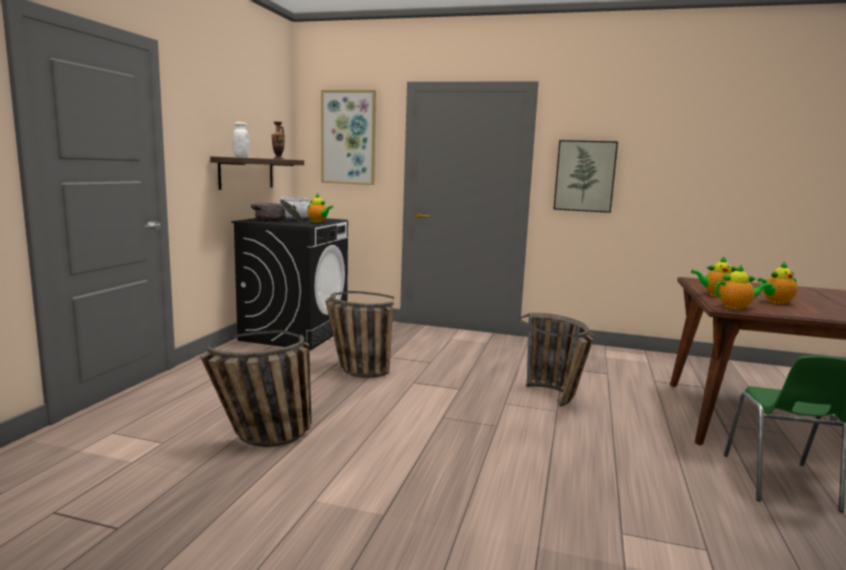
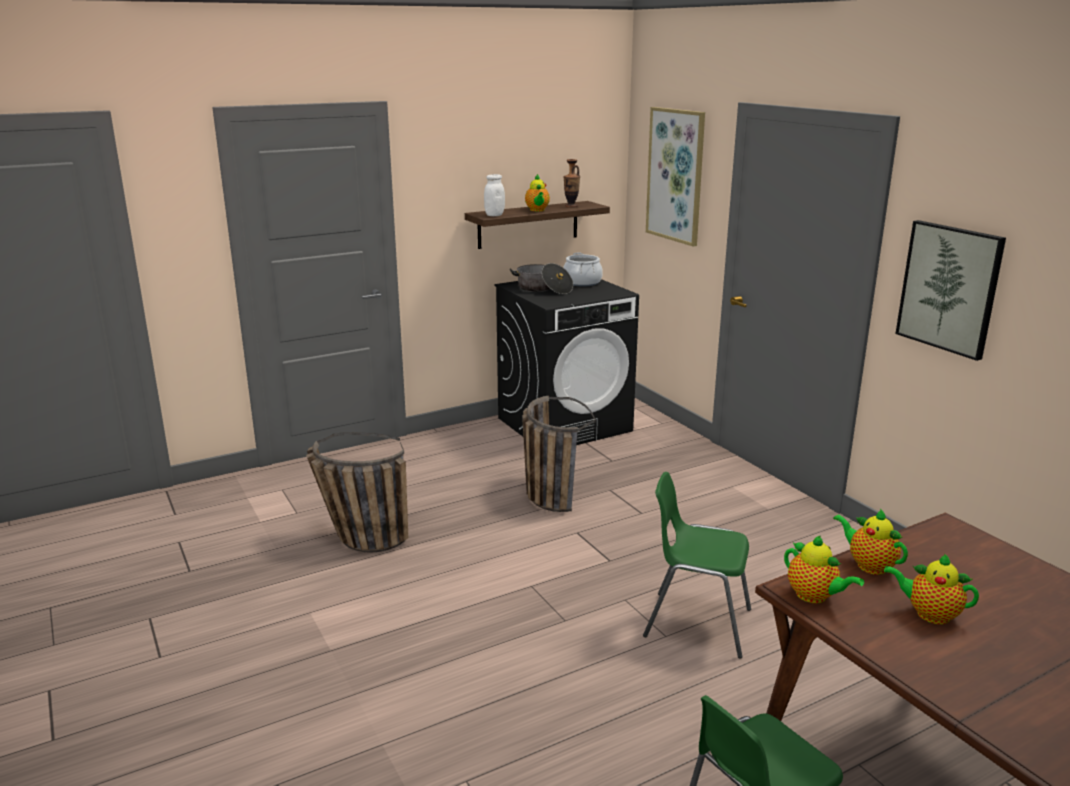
camera: 45 degrees right, 10 degrees up
(318, 222) = (584, 297): teapot -> teapot (537, 210)
(557, 399) = (696, 623): basket -> green chair

